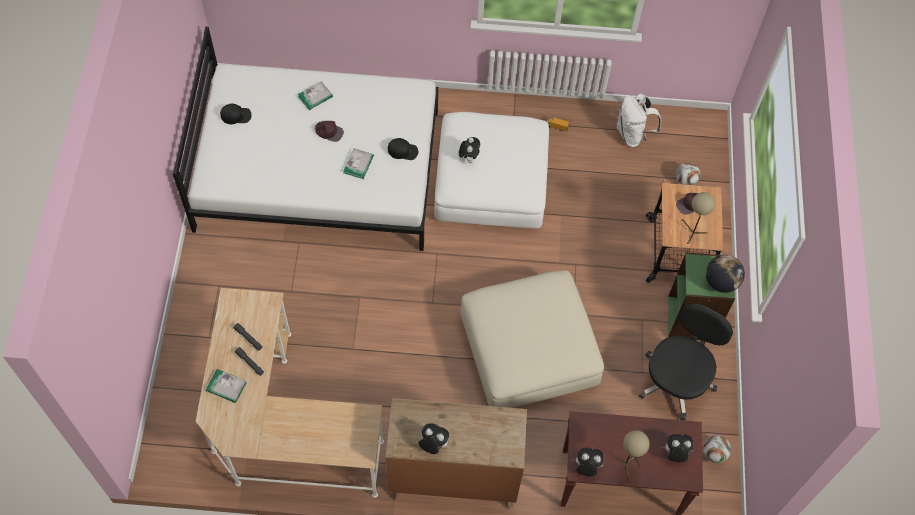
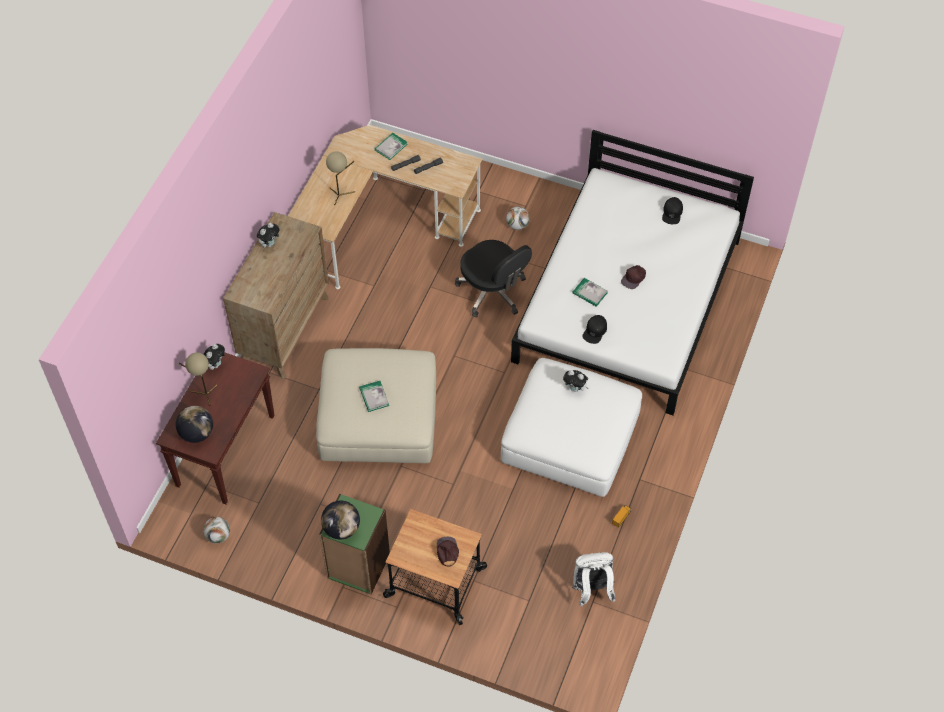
camera: 110 degrees right, 5 degrees down
(315, 96) = (678, 276): book -> book (374, 397)
(675, 454) = (197, 433): plush toy -> globe
(676, 380) = (300, 530): black office chair -> black office chair (493, 292)
(685, 180) = (517, 622): football -> football (517, 225)
(691, 231) = (416, 540): beige table lamp -> beige table lamp (340, 195)

